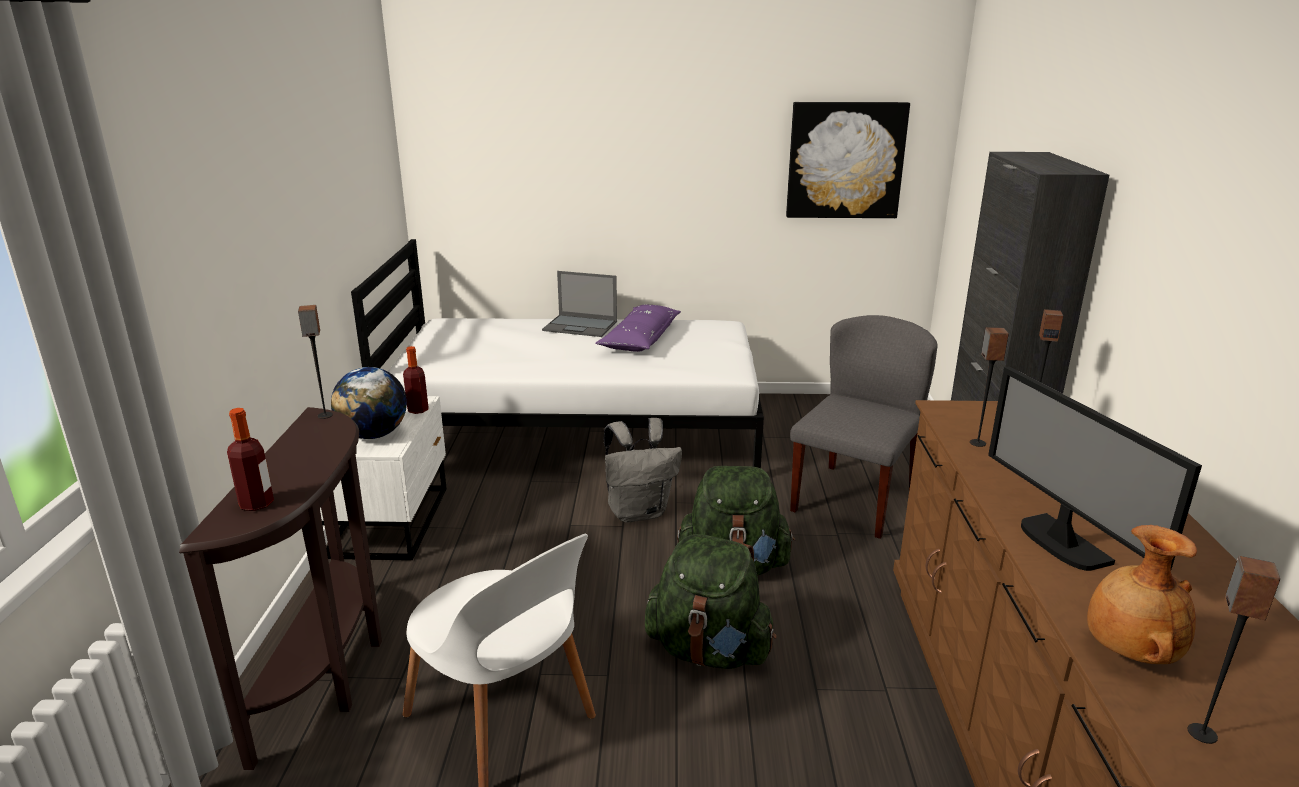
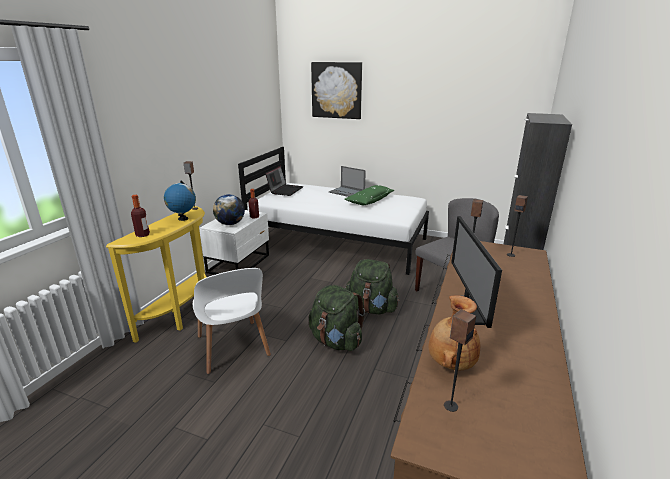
camera: 20 degrees right, 0 degrees up
(321, 446) = (183, 219): none -> globe
(331, 672) = (183, 314): brown console table -> yellow console table
(444, 337) = (285, 190): none -> laptop
(639, 512) = (343, 278): grey backpack -> none
(640, 339) = (369, 200): purple pillow -> green pillow
(845, 160) = (486, 120): picture -> picture (336, 90)

